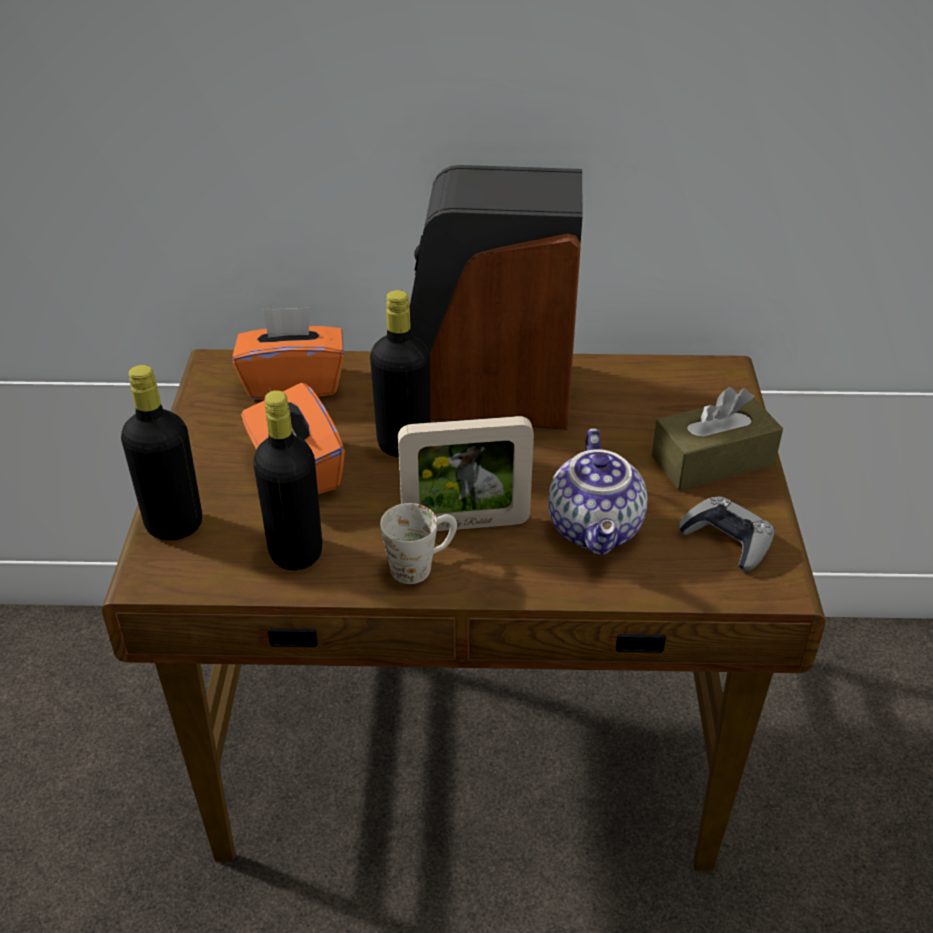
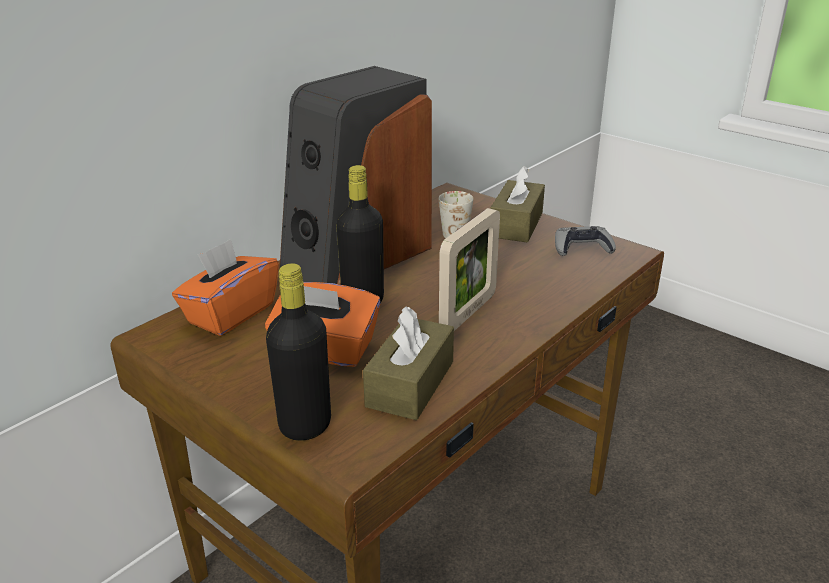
camera: 50 degrees left, 10 degrees down
(296, 552) = (410, 384): black bottle -> brown tissue box
(422, 564) = (485, 342): white mug -> white mug (455, 231)
(597, 529) = (528, 276): teapot -> none

